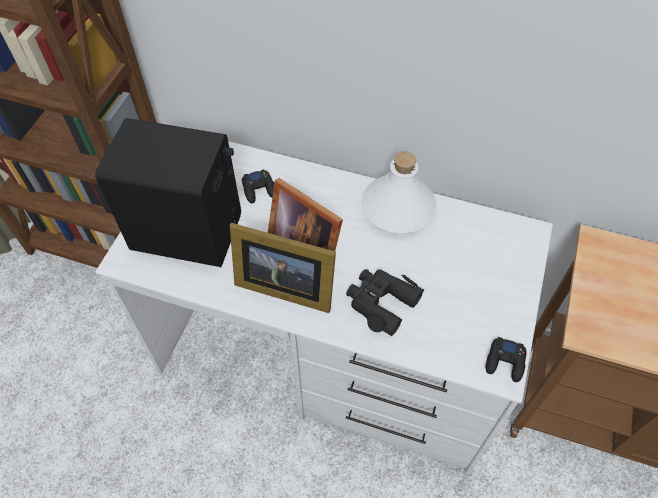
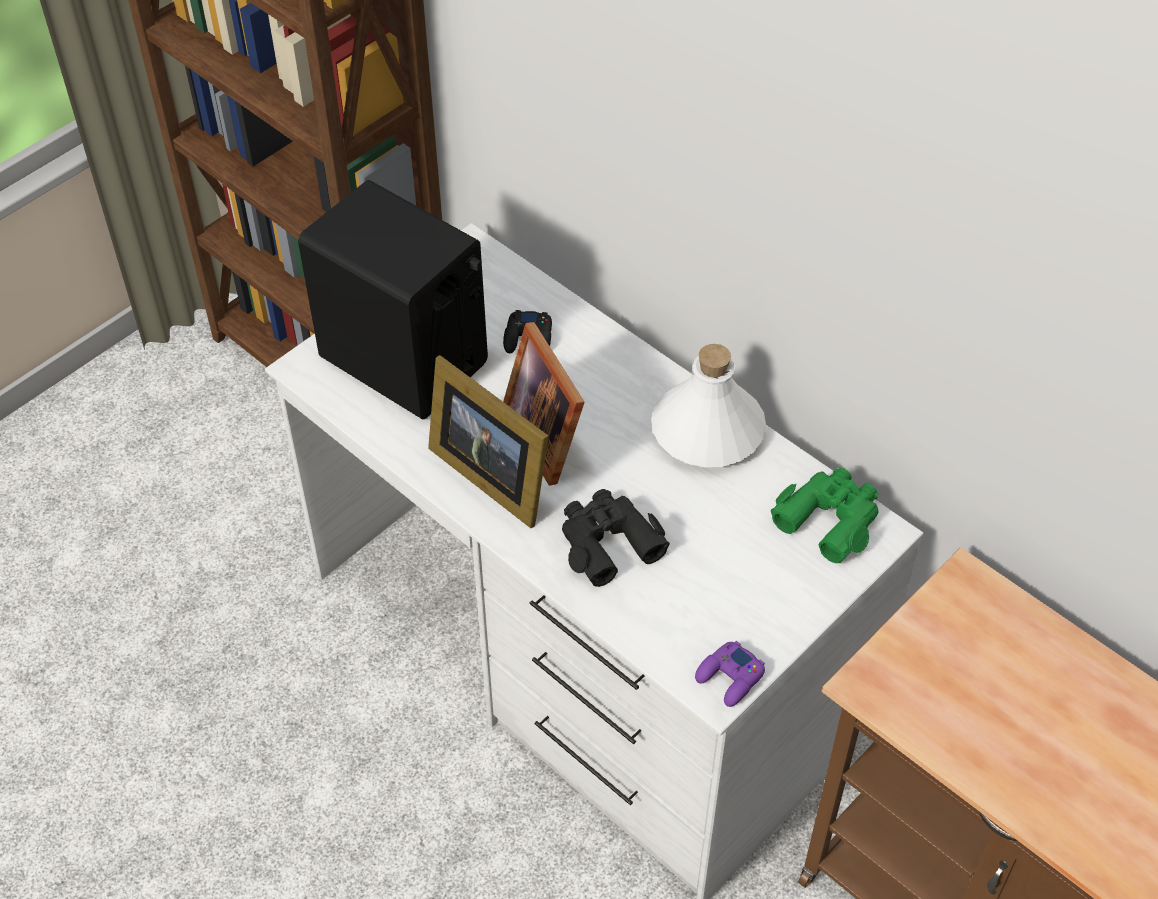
camera: 25 degrees right, 5 degrees down
(498, 235) = (829, 518): none -> green binoculars
(505, 362) = (730, 678): black game controller -> purple game controller

